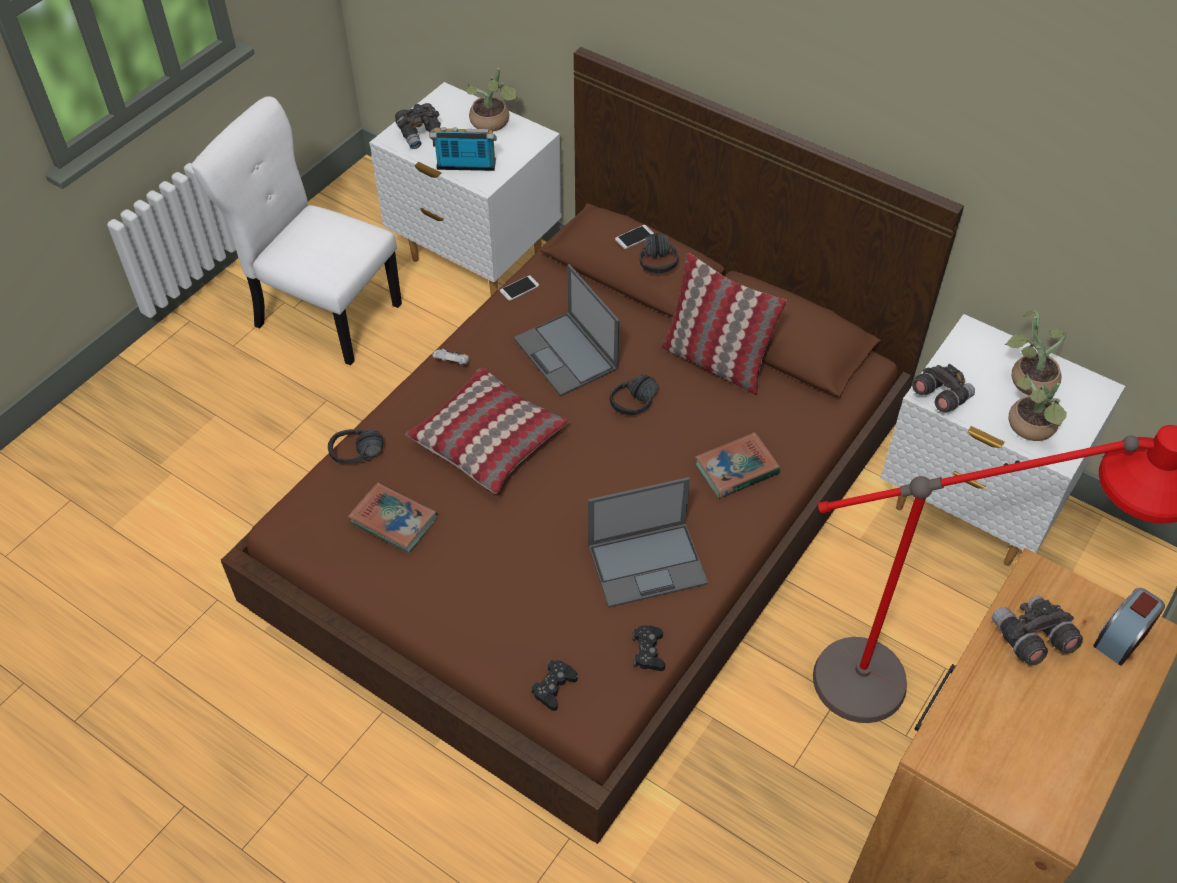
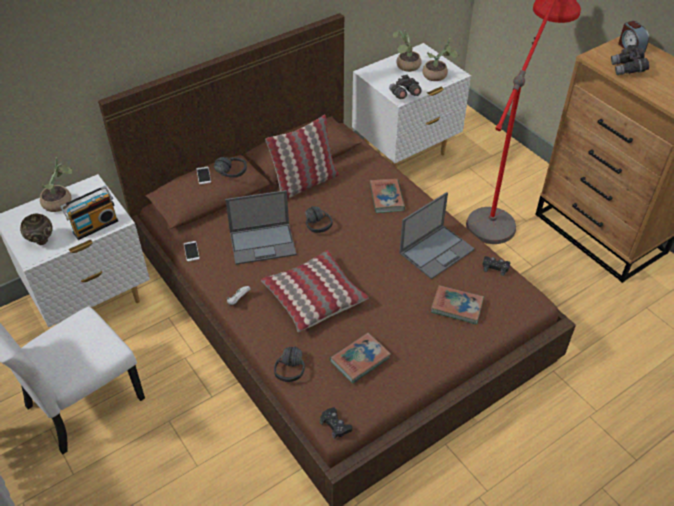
camera: 70 degrees left, 5 degrees down
(421, 135) = (41, 241): grey binoculars -> brown bowl
(465, 167) = (94, 225): radio -> radio turned 150 degrees counterclockwise
(539, 615) = (457, 306): none -> book
(553, 687) = (507, 313): black game controller -> black game controller (335, 425)
(648, 563) = (437, 251): laptop -> laptop turned 45 degrees clockwise

